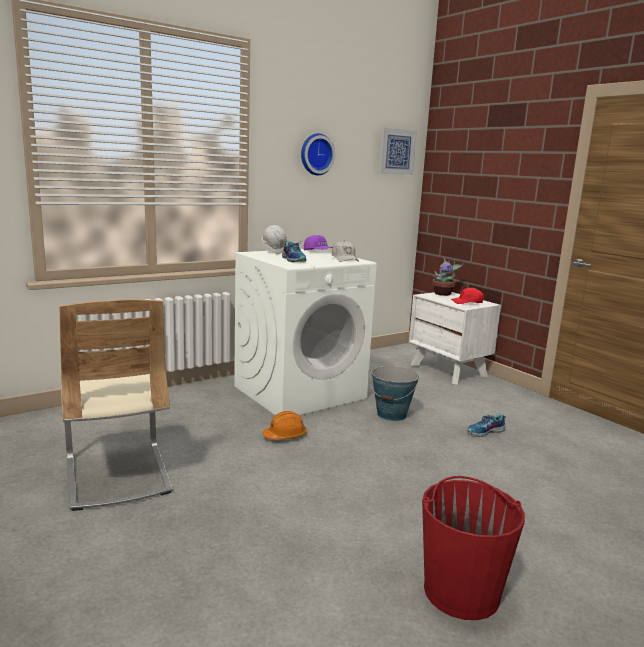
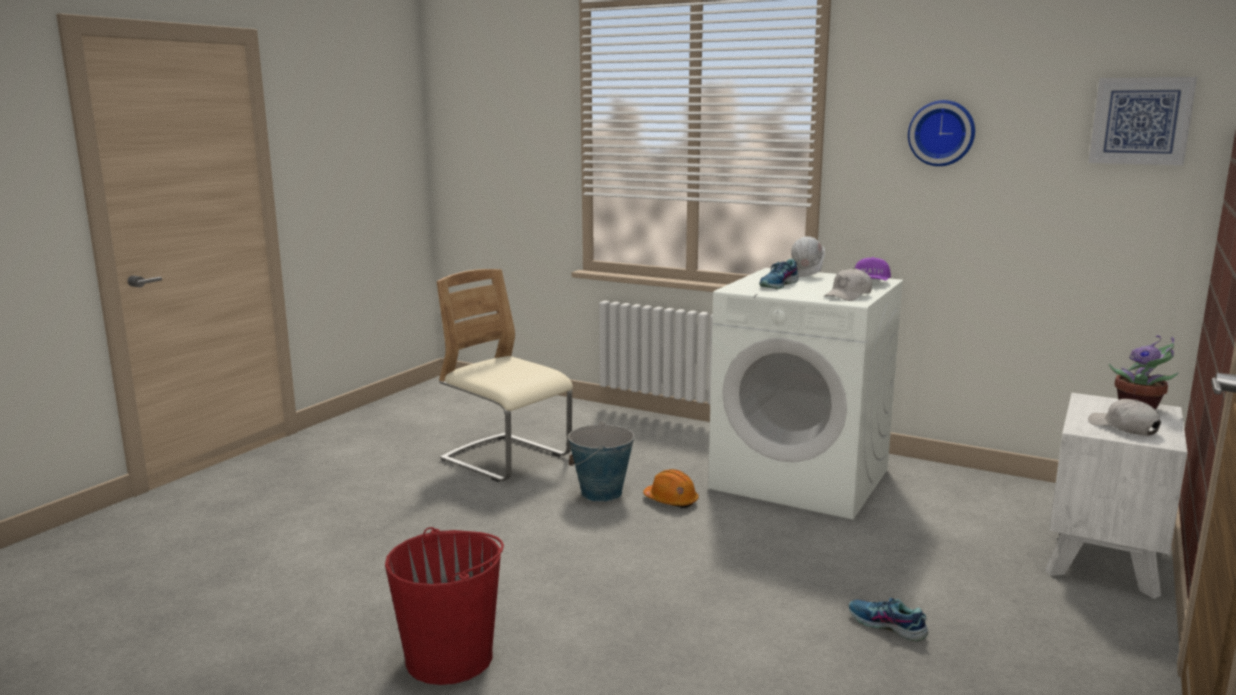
camera: 65 degrees right, 0 degrees up
(117, 475) = (506, 459): beige chair -> beige chair turned 90 degrees clockwise
(392, 415) = (829, 546): bucket -> bucket (601, 493)
(467, 302) = (1123, 428): red cap -> white cap

